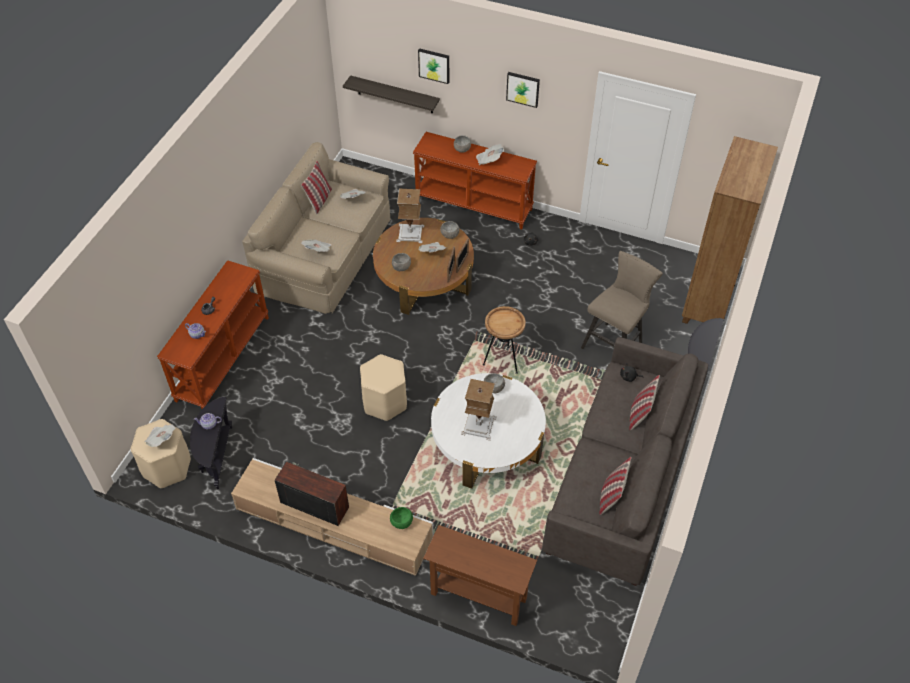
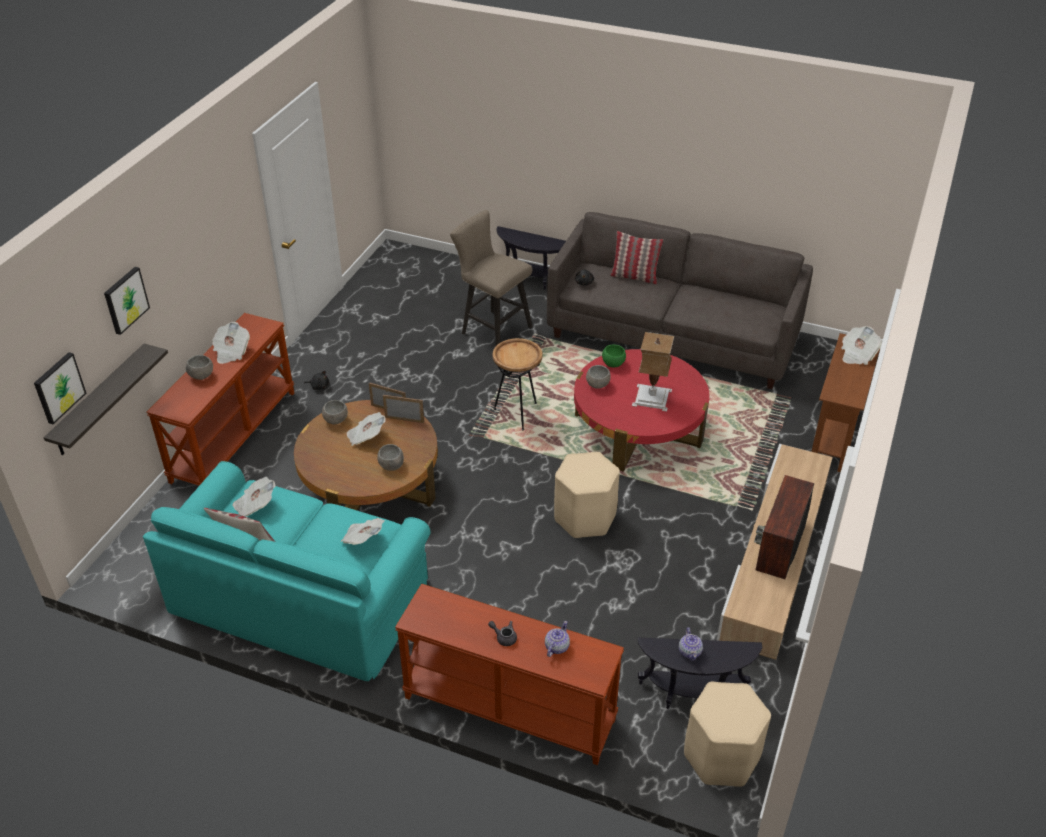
camera: 90 degrees left, 10 degrees down
(161, 439) = (730, 702): newspaper -> newspaper (857, 354)
(325, 253) = (299, 596): beige sofa -> turquoise sofa
(402, 522) = (786, 467): green bowl -> green bowl (613, 364)
(411, 233) = (323, 458): table lamp -> none
(487, 442) = (638, 428): white coffee table -> red coffee table
(523, 88) = (208, 230): picture -> picture (58, 387)
(611, 496) = (739, 300): pillow -> none
(708, 300) = (434, 264): brown bookcase -> none

